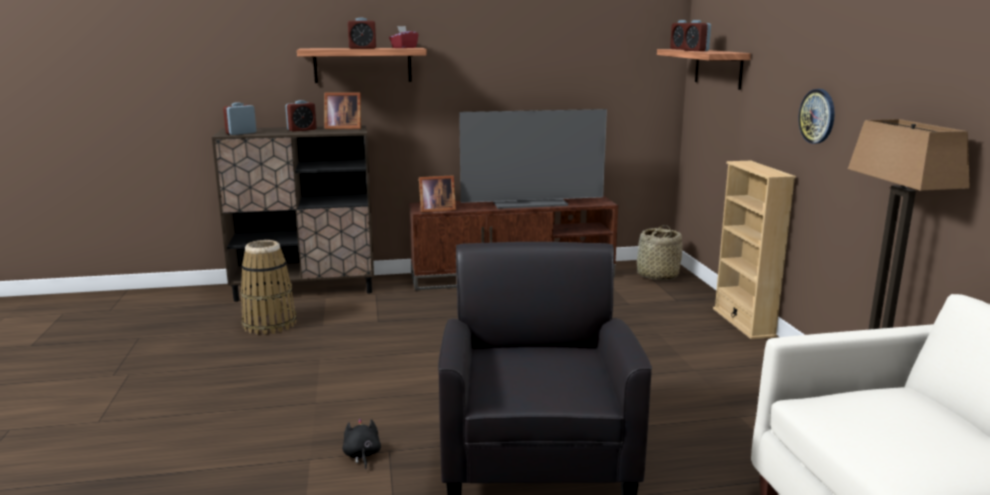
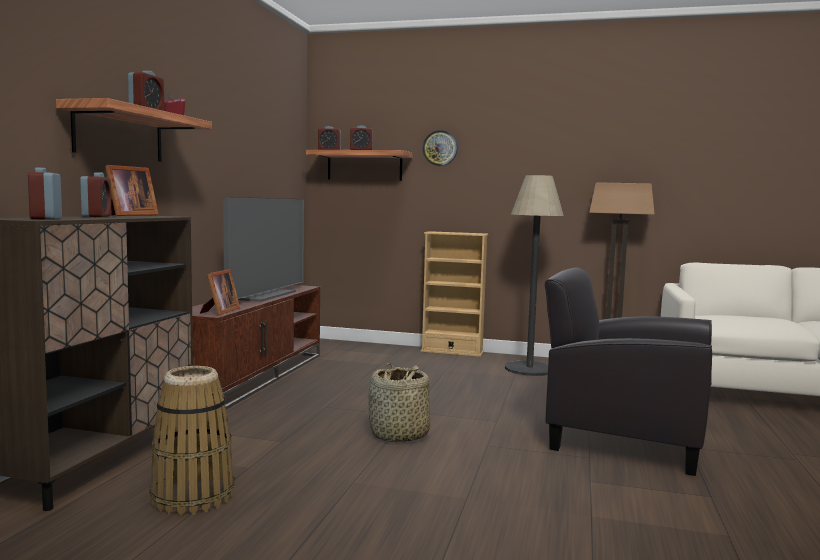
camera: 65 degrees left, 10 degrees down
(362, 455) = (593, 492): black plush toy -> none
(657, 275) = (336, 347): basket -> basket (399, 435)
(744, 373) = (529, 369): none -> floor lamp
(817, 116) = (503, 191): wall clock -> wall clock (440, 148)

